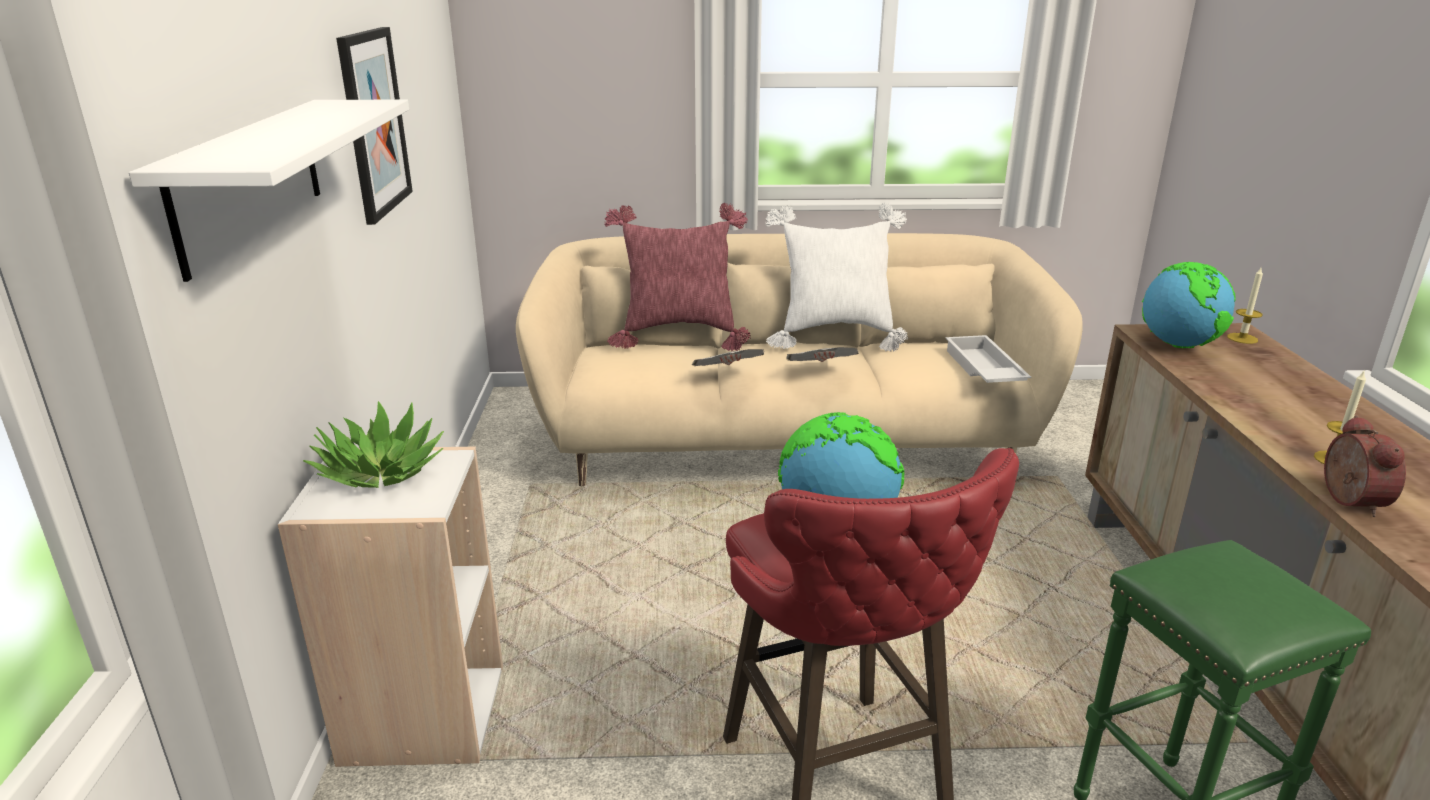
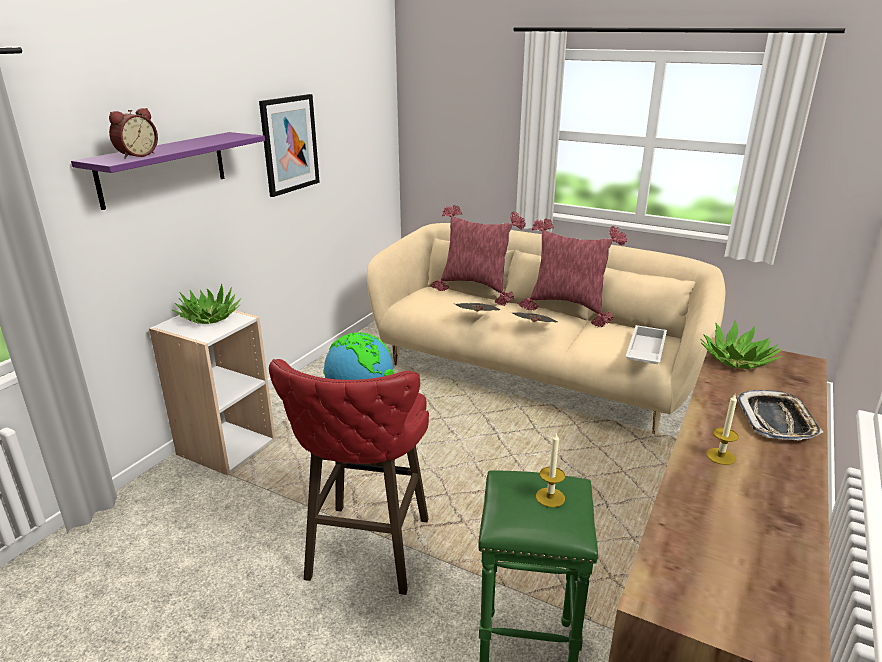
camera: 30 degrees right, 0 degrees up
(250, 181) = (163, 169): white shelf -> purple shelf
(832, 343) = (567, 314): white pillow -> red pillow
(1178, 345) = (737, 360): globe -> potted plant
(1242, 338) = (799, 367): candle -> candle (550, 497)
(1315, 403) = (776, 420): none -> tray
(1347, 501) = (681, 480): alarm clock -> alarm clock (136, 155)

